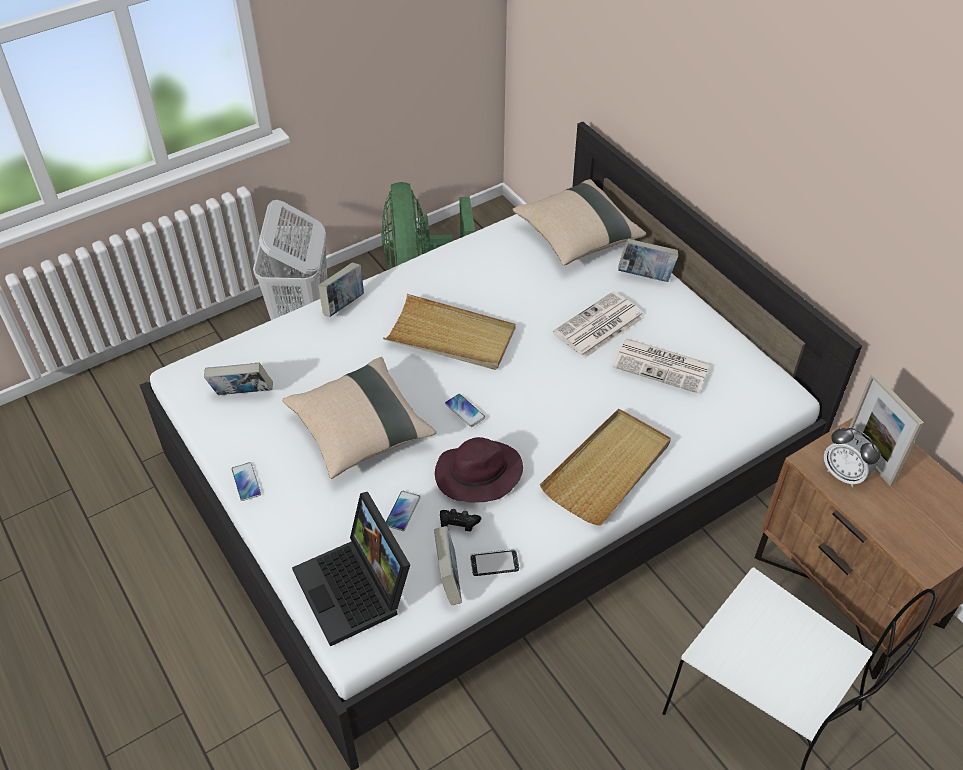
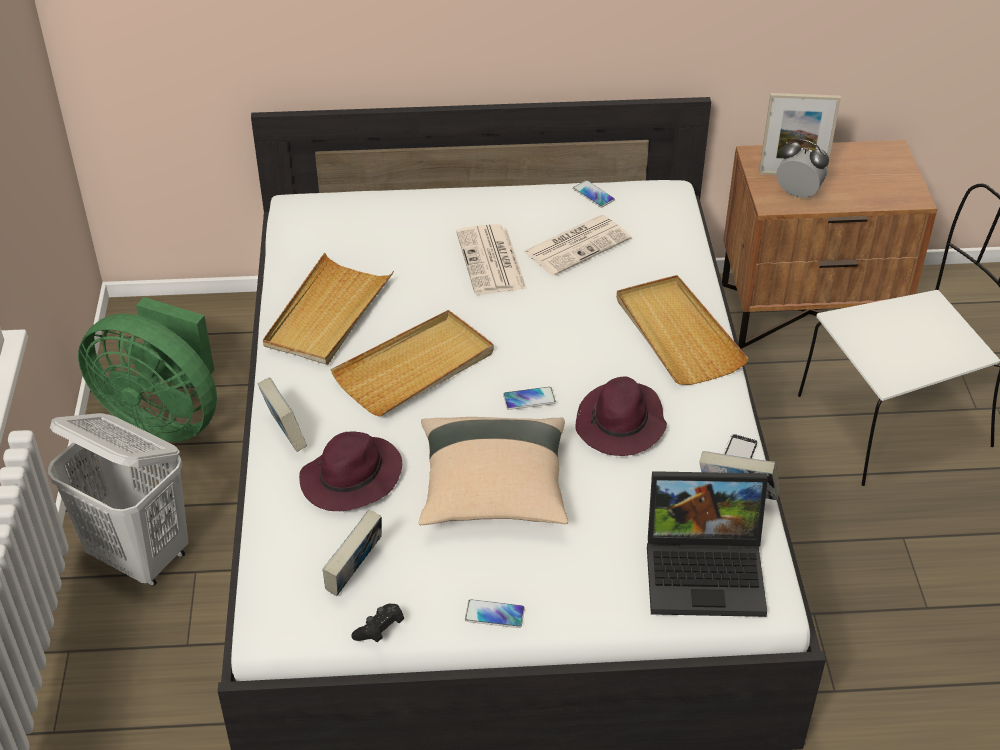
camera: 60 degrees left, 5 degrees down
(323, 354) = (351, 480): none -> purple hat
(402, 511) = (629, 497): phone -> phone (593, 194)
(458, 525) = (673, 463): black game controller -> black game controller (380, 630)
(469, 269) = (328, 314): none -> beige tray
(576, 237) = (351, 222): beige pillow -> none
(645, 276) = (450, 203): book -> none
(844, 474) = (798, 194): alarm clock -> alarm clock turned 135 degrees counterclockwise

